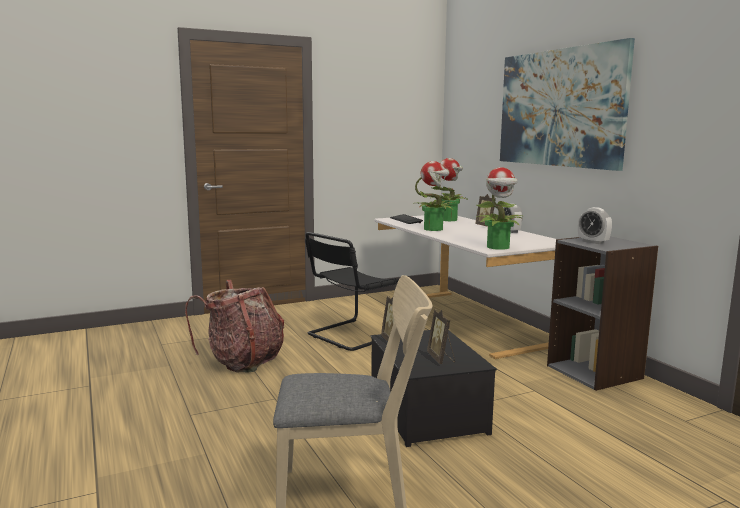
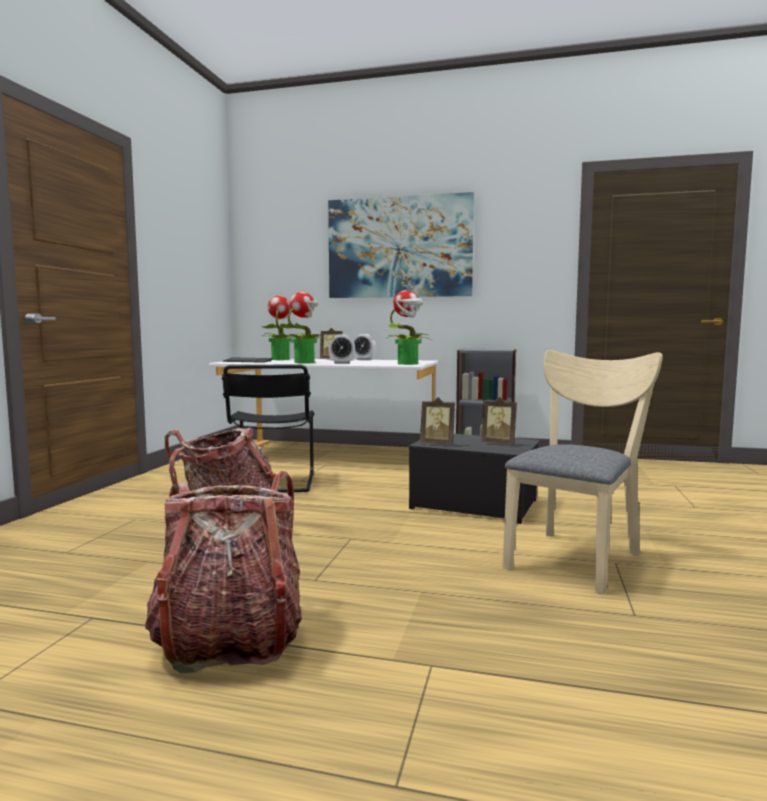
camera: 50 degrees left, 5 degrees down
(89, 425) = (229, 639): none -> backpack
(593, 242) = (482, 349): alarm clock -> alarm clock (342, 363)

